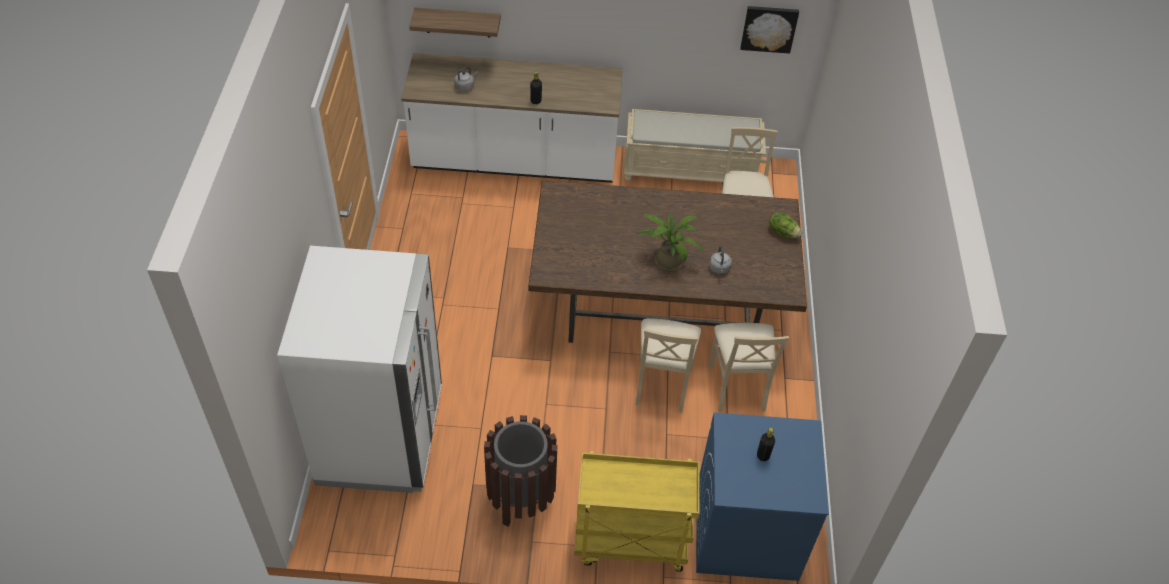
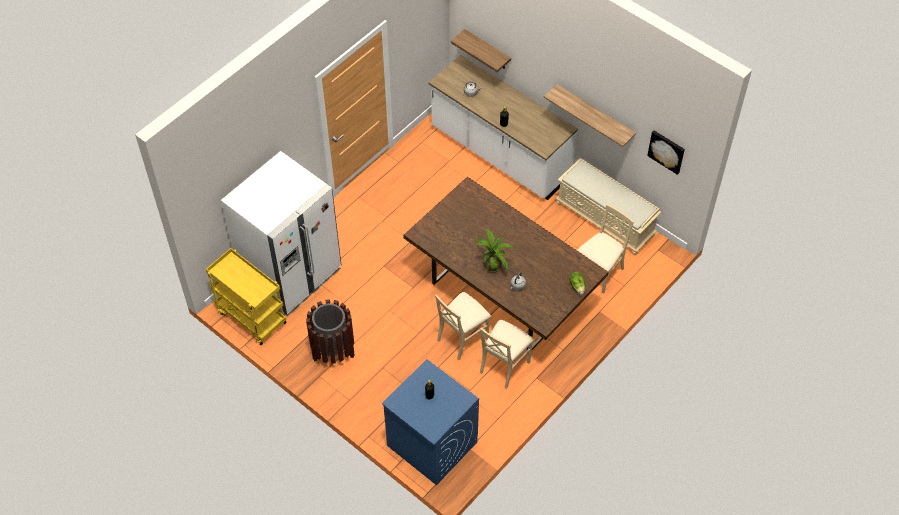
camera: 40 degrees right, 5 degrees up
(629, 543) = (367, 409): yellow cart -> yellow cart (250, 317)
(649, 32) = (595, 115): none -> shelf

